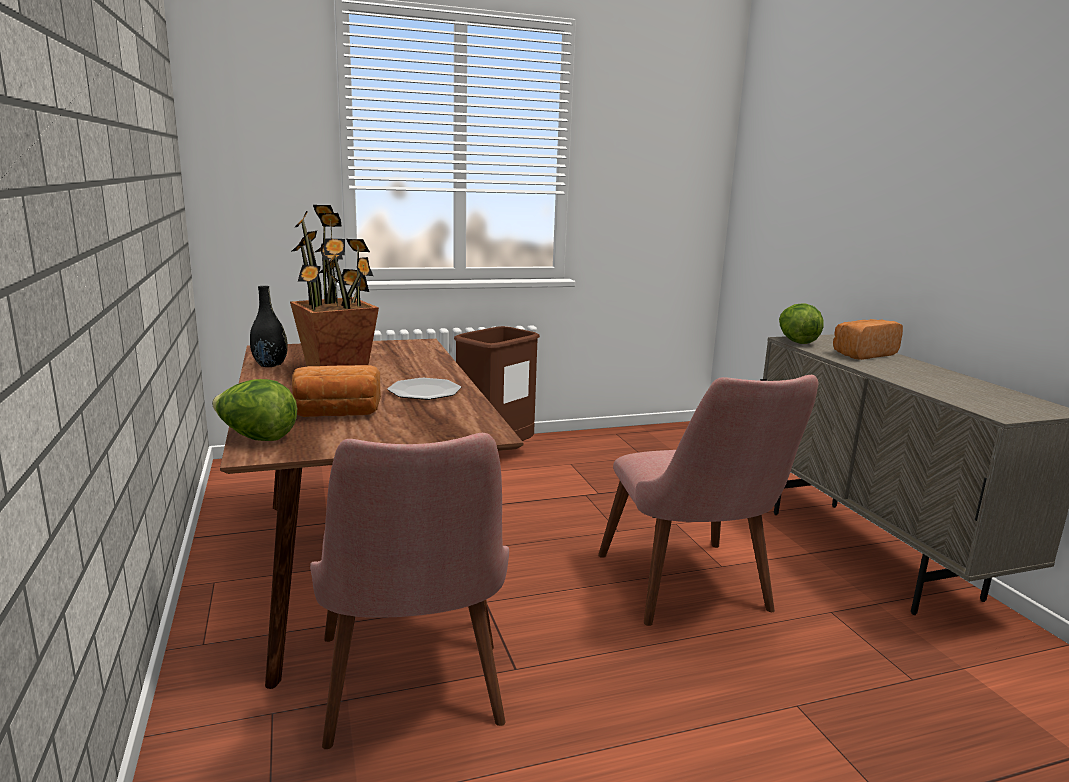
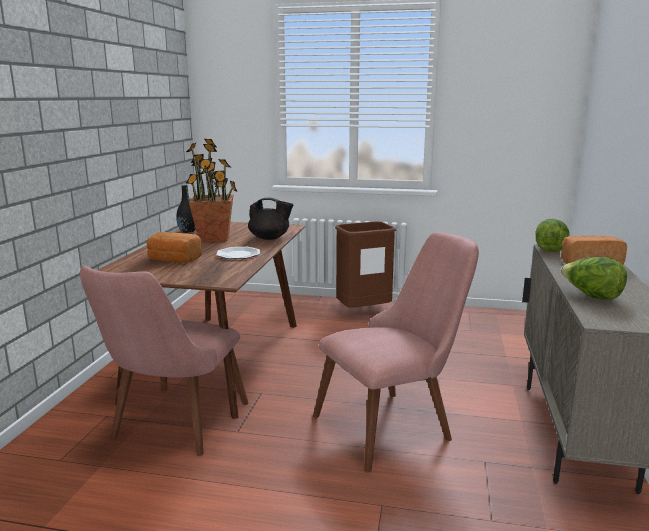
camera: 30 degrees right, 0 degrees up
(256, 437) = (117, 266): lettuce -> lettuce (591, 296)
(424, 362) = (270, 238): none -> black teapot
(693, 593) = (395, 423): pink chair -> pink chair turned 135 degrees counterclockwise

